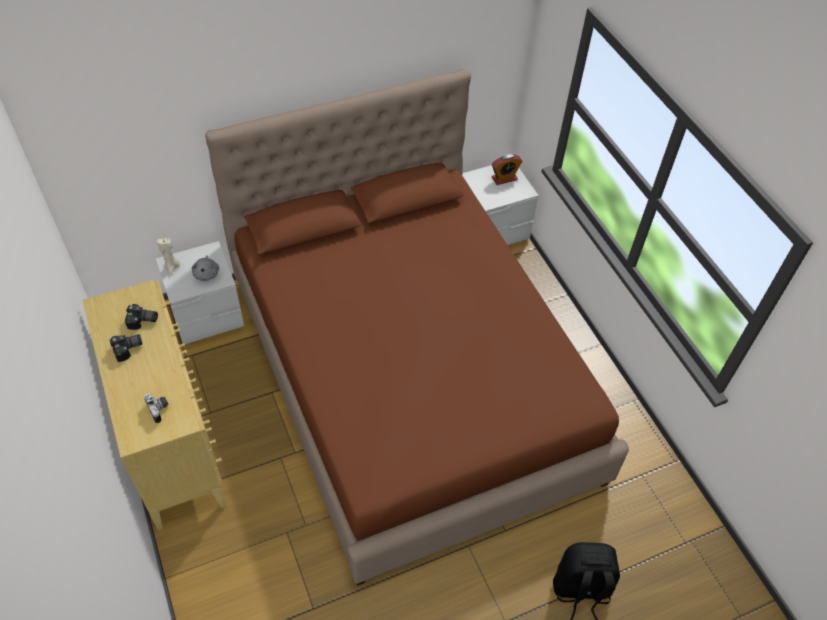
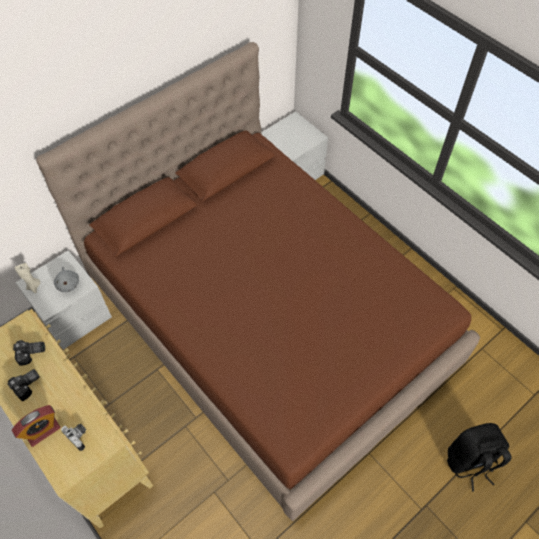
camera: 15 degrees left, 5 degrees up
(504, 178) = (295, 130): alarm clock -> alarm clock (42, 430)

